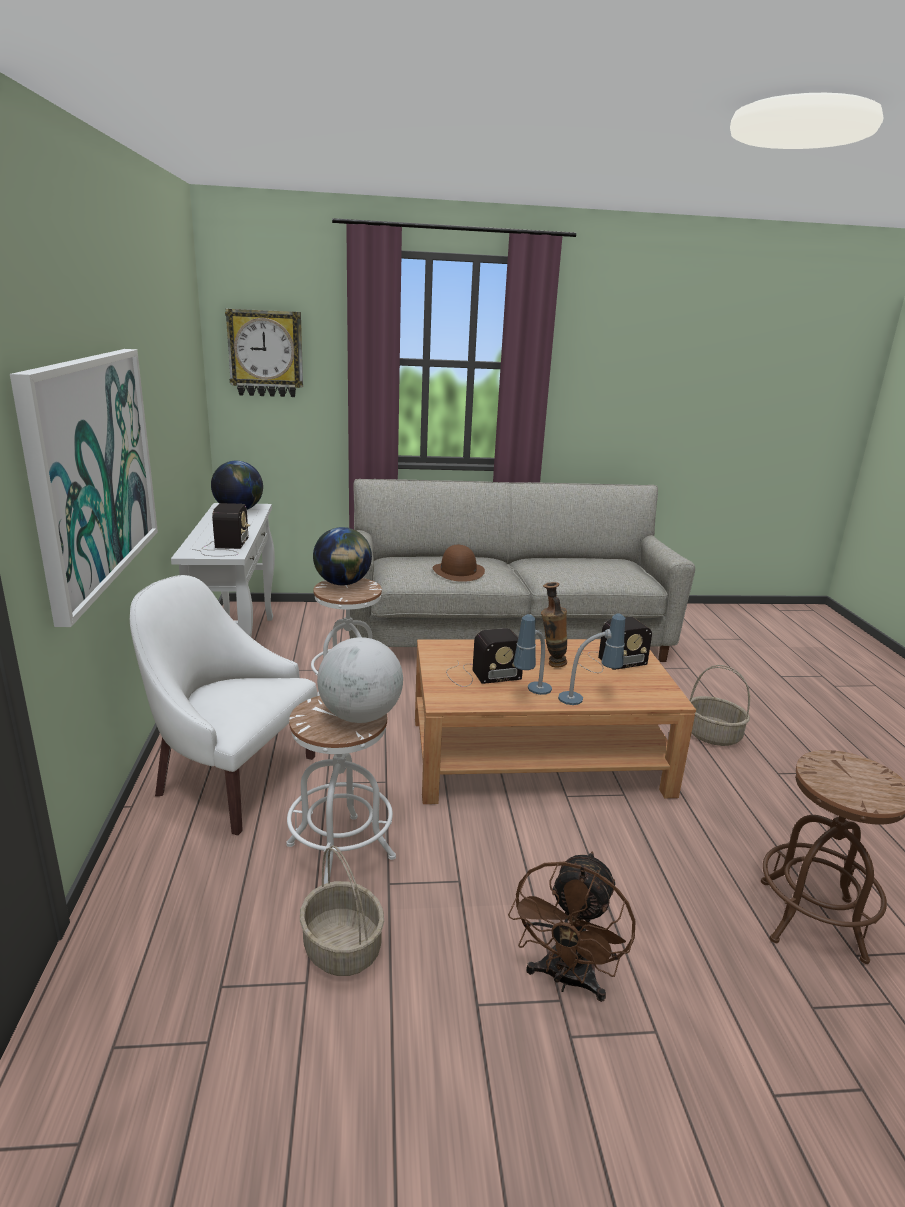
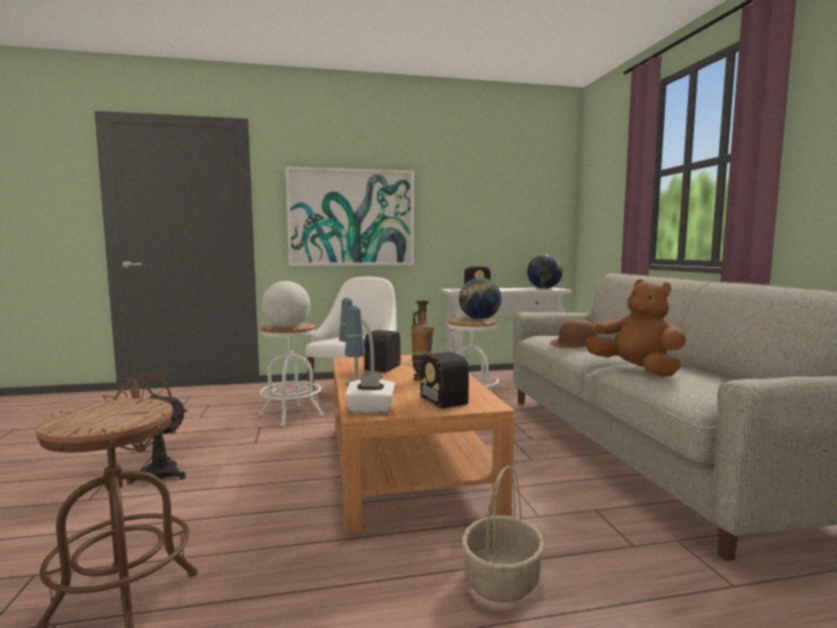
camera: 85 degrees right, 15 degrees down
(266, 353) = (601, 184): wall clock -> none
(343, 948) = (216, 421): basket -> none
(480, 675) = (391, 365): radio -> radio turned 45 degrees clockwise
(563, 575) = (636, 370): none -> brown plush toy
(659, 695) = (370, 410): none -> white tissue box

